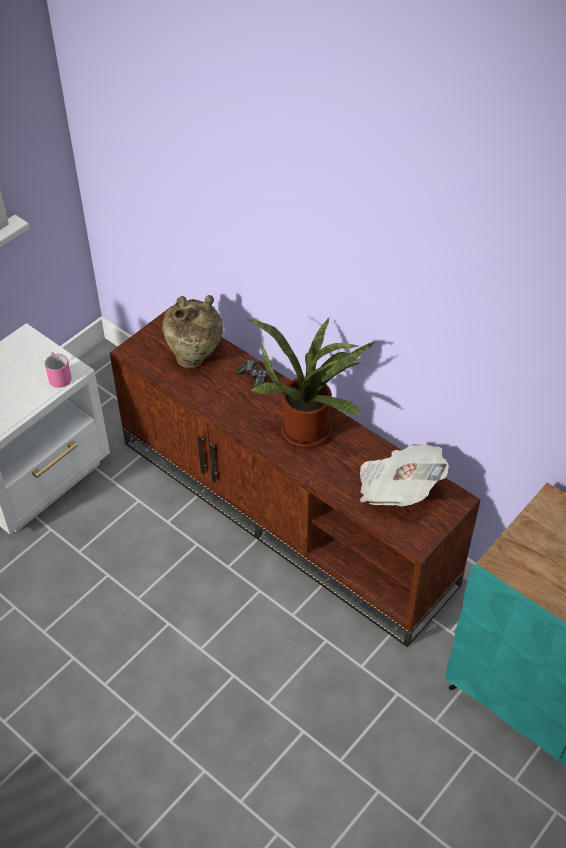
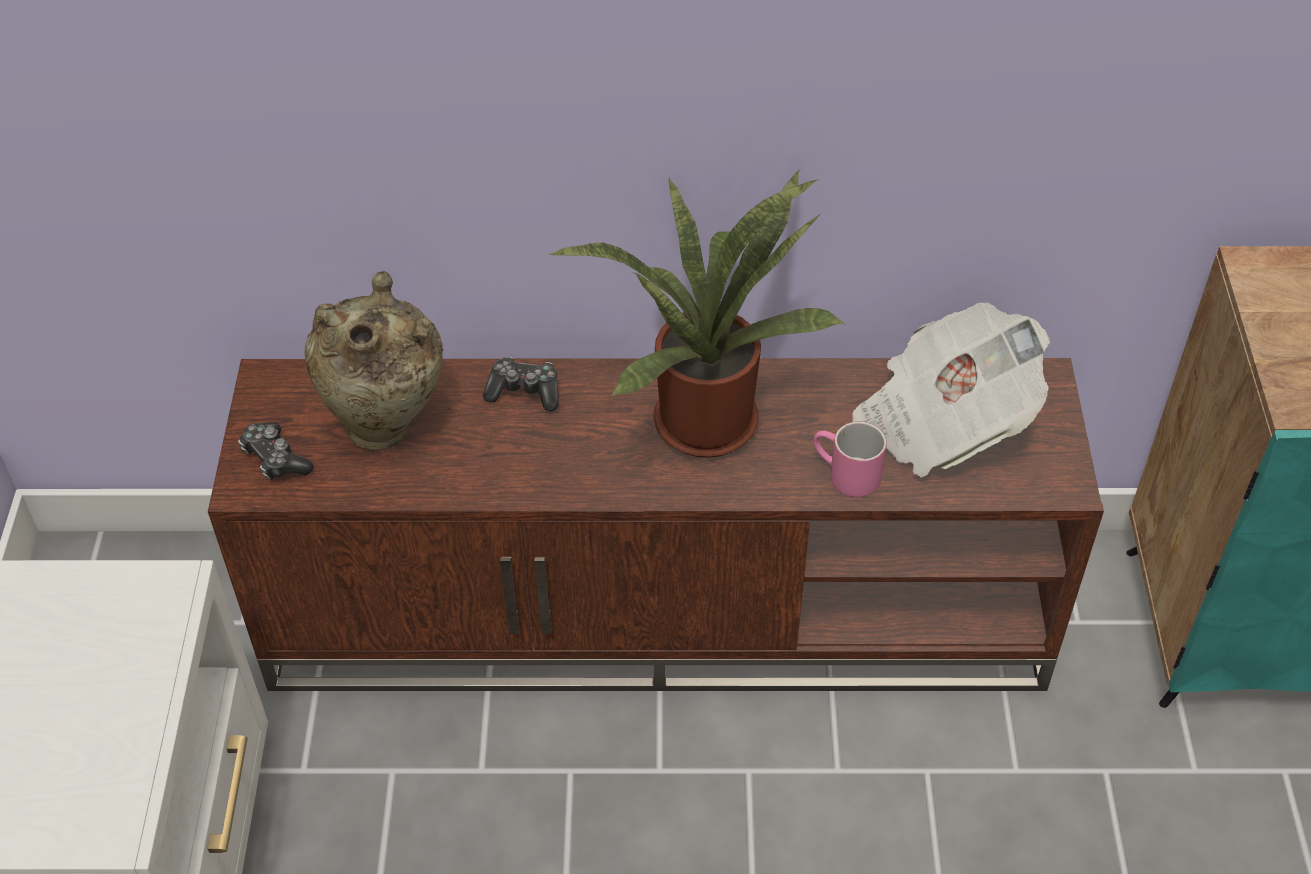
camera: 40 degrees left, 0 degrees up
(58, 376) = (151, 617): pink mug -> pink mug (844, 475)
(147, 348) = (275, 459): none -> game controller

